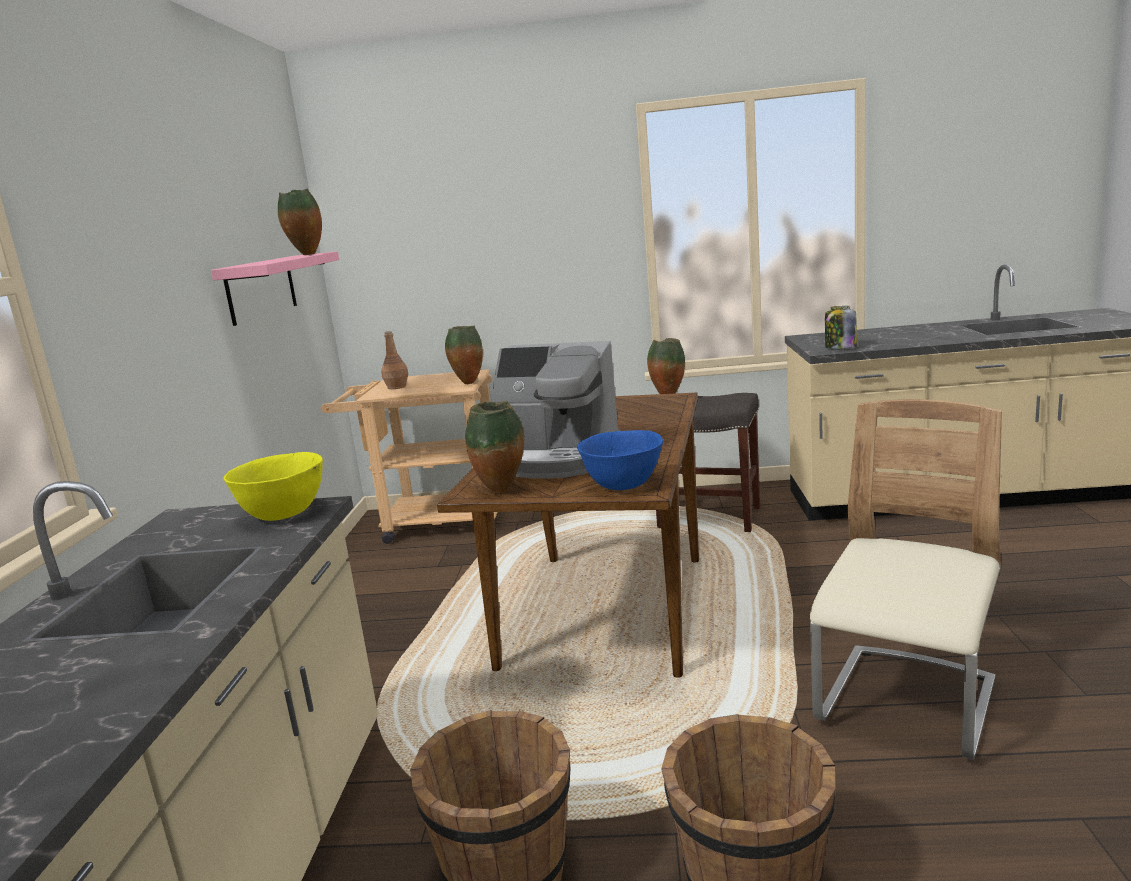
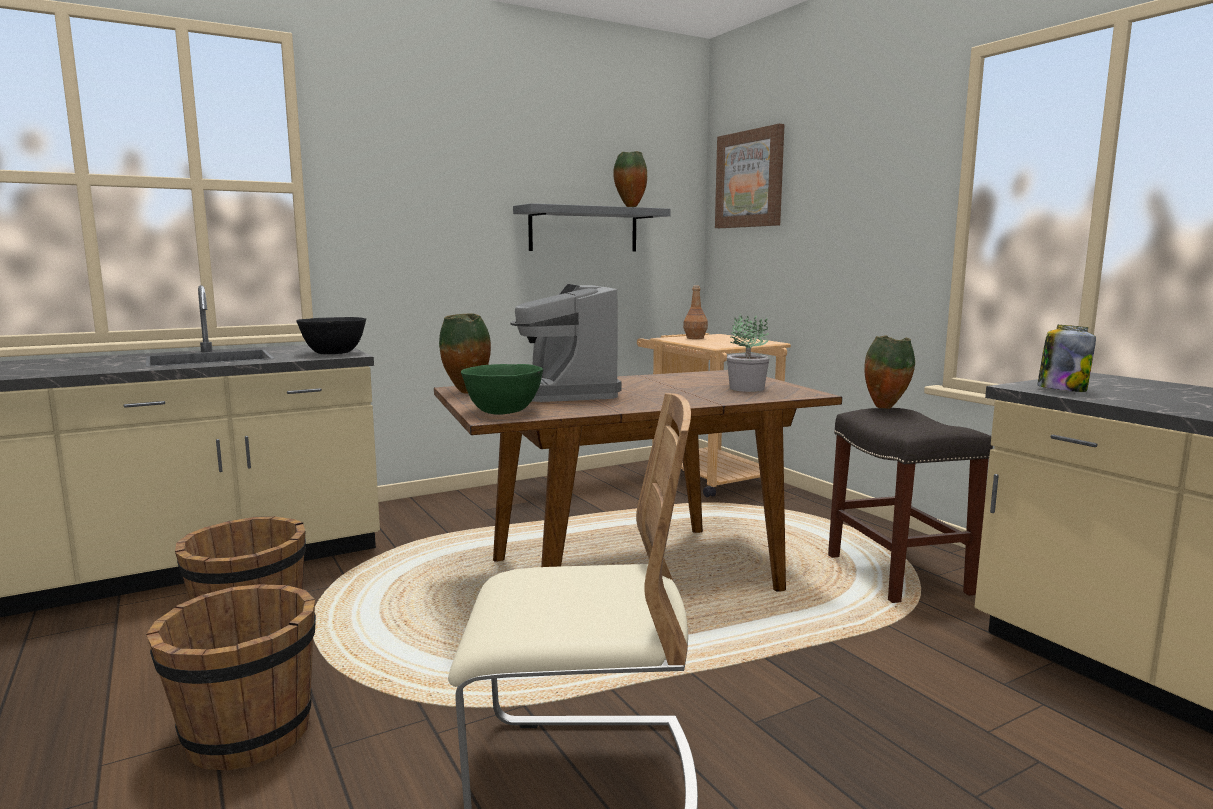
camera: 55 degrees right, 5 degrees down
(261, 288) = (584, 229): pink shelf -> grey shelf
(284, 514) = (334, 353): yellow bowl -> black bowl
(390, 212) = (750, 179): none -> picture
(468, 383) = (731, 345): vase -> none
(623, 484) = (504, 412): blue bowl -> green bowl
(634, 407) = (747, 388): none -> potted plant

